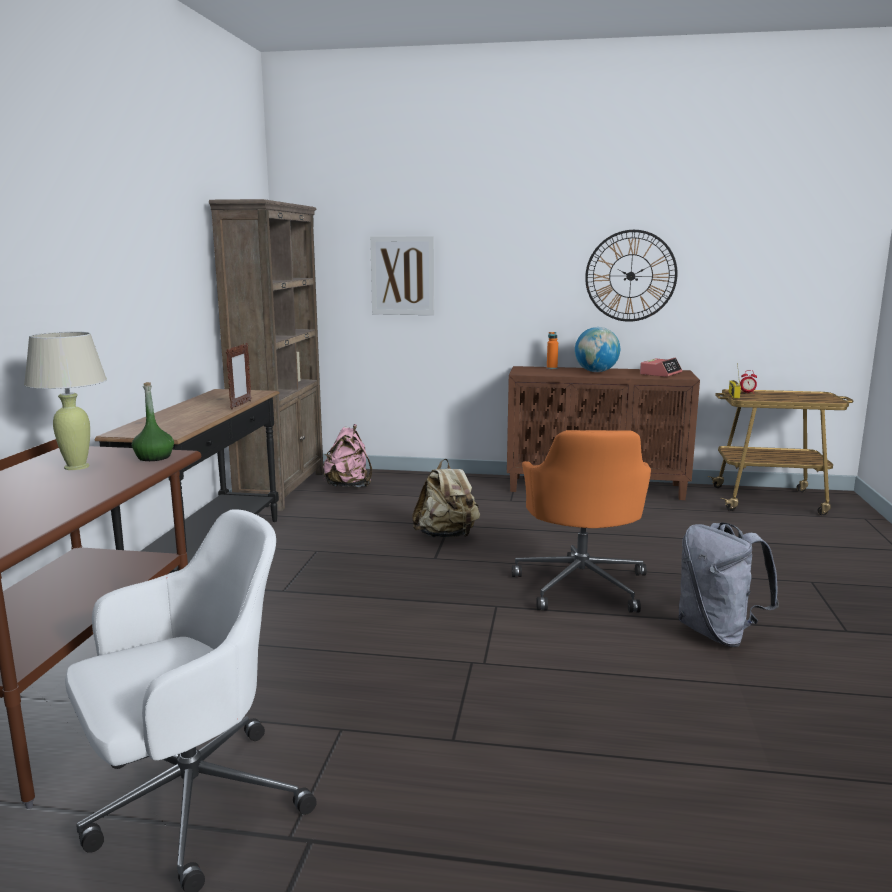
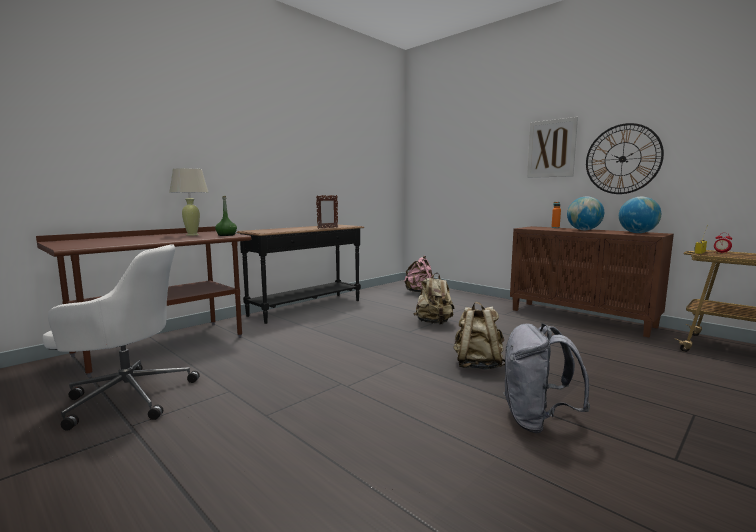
camera: 35 degrees right, 5 degrees down
(282, 489) = (384, 289): brown bookcase -> none
(402, 275) = (467, 168): picture -> picture (551, 148)
(581, 585) = (477, 365): orange office chair -> beige backpack
(660, 373) = (637, 233): alarm clock -> globe

